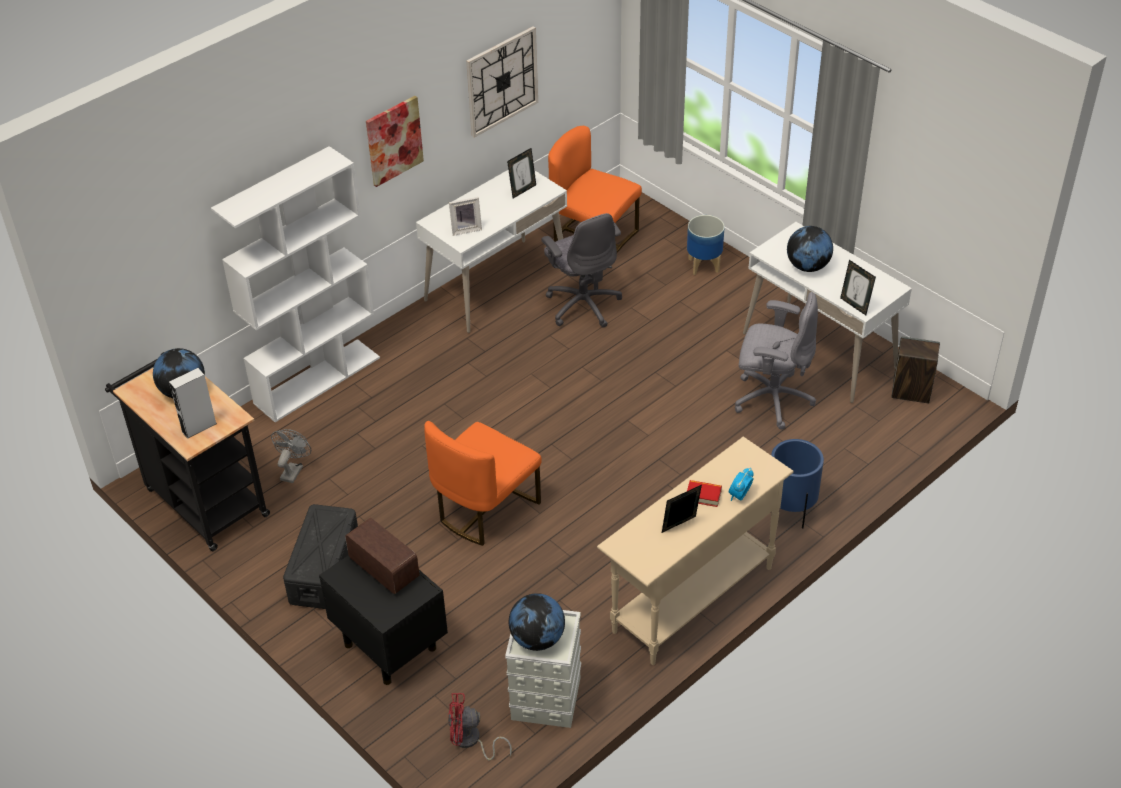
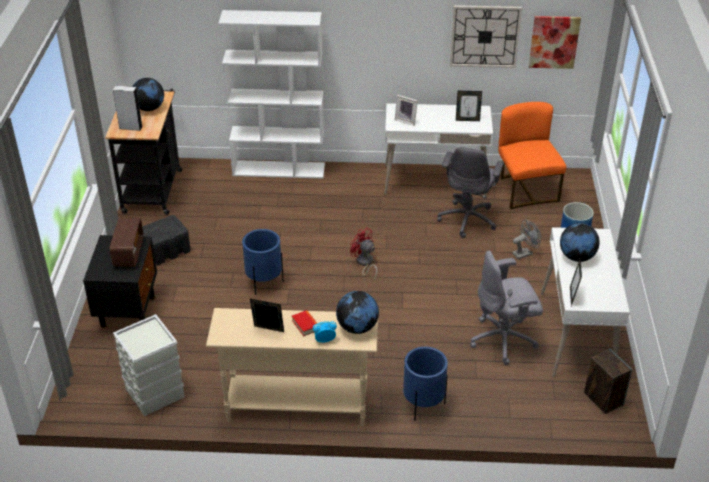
camera: 45 degrees right, 5 degrees down
(293, 470) = (207, 202): grey fan -> grey fan (524, 253)
(394, 140) = (379, 35): picture -> picture (554, 42)
(470, 741) = (94, 382): red fan -> red fan (364, 263)
(485, 509) = (264, 283): orange chair -> blue planter
(537, 639) = (140, 338): globe -> globe (357, 327)
(771, 399) = (504, 340): grey office chair -> grey office chair turned 105 degrees clockwise

